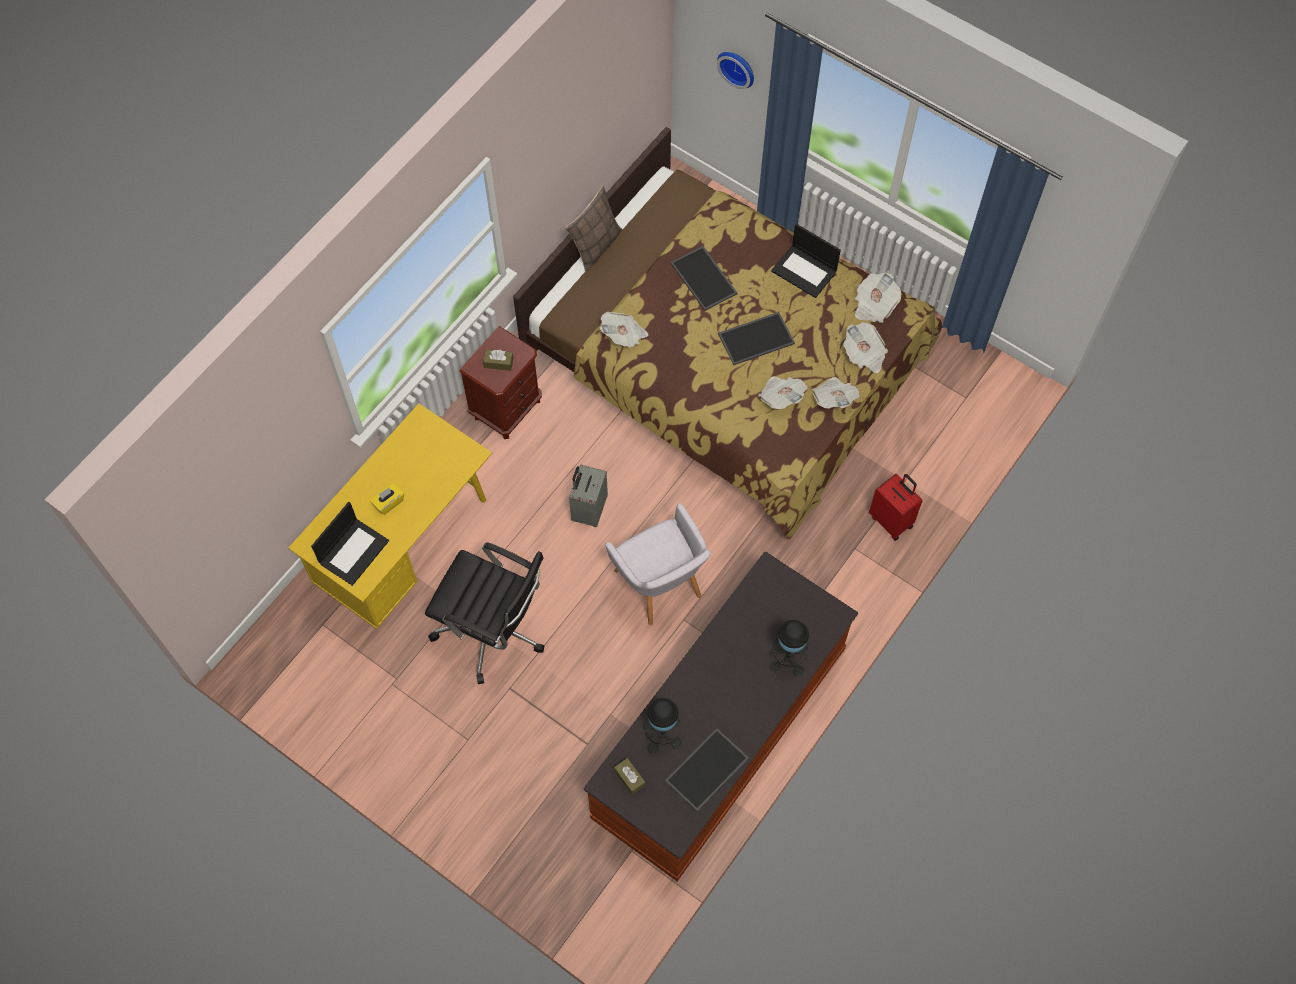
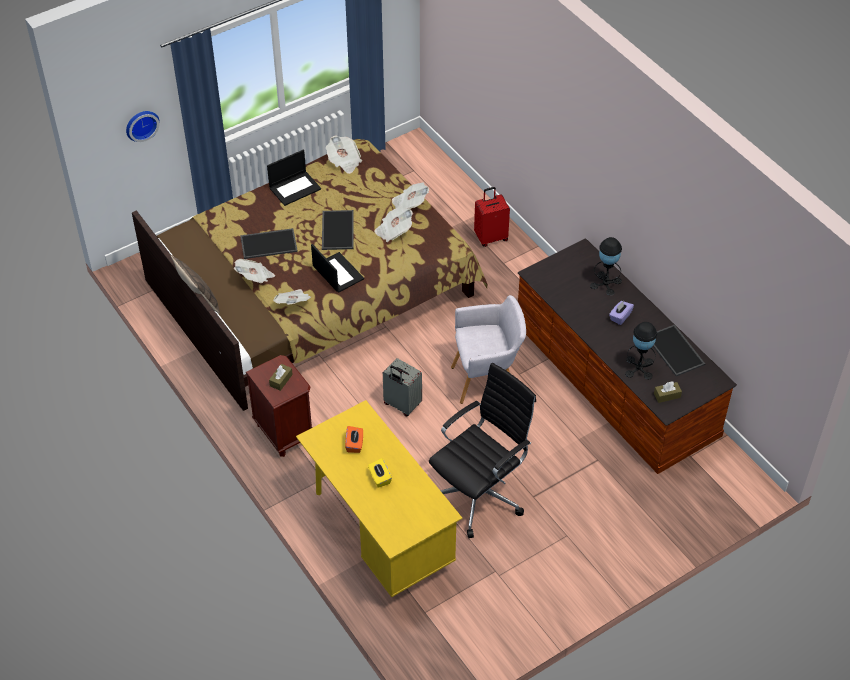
camera: 70 degrees left, 15 degrees down
(353, 551) = (413, 512): laptop -> laptop (337, 273)
(426, 463) = (354, 444): none -> orange tissue box
(737, 690) = (620, 317): none -> purple tissue box
(864, 354) = (382, 178): newspaper -> newspaper (255, 278)

